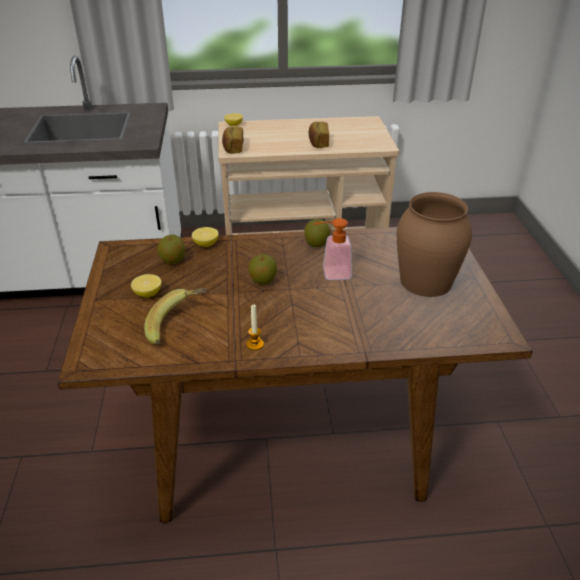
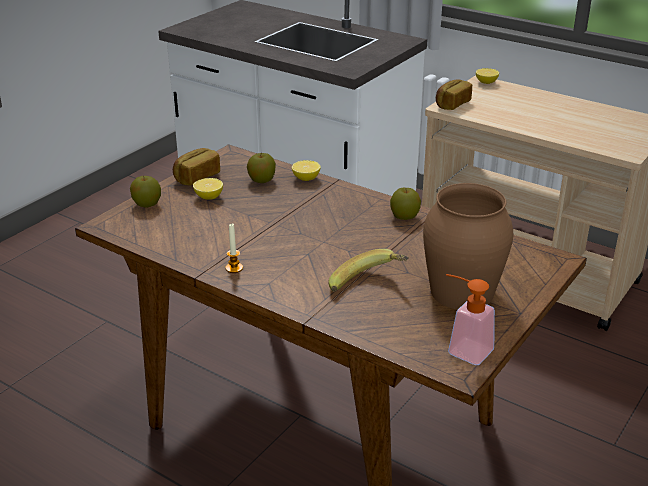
camera: 40 degrees right, 5 degrees down
(178, 326) = (197, 229): banana -> banana (368, 286)
(263, 281) = (310, 226): apple -> apple (147, 204)
(318, 143) = (552, 126): bread -> bread (196, 177)
(331, 273) = (379, 245): soap dispenser -> soap dispenser (463, 349)

